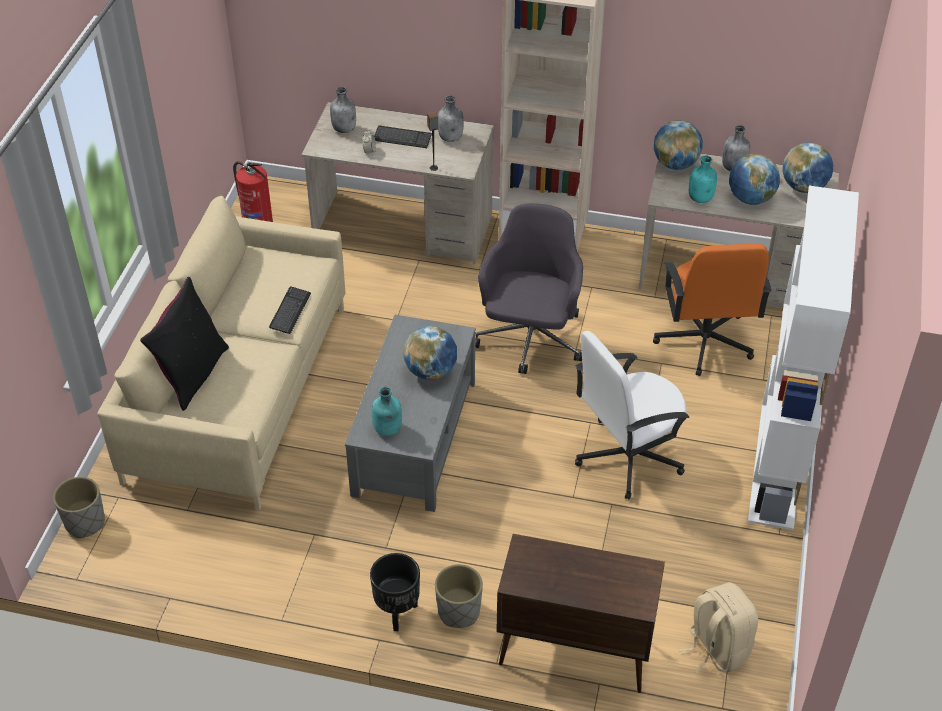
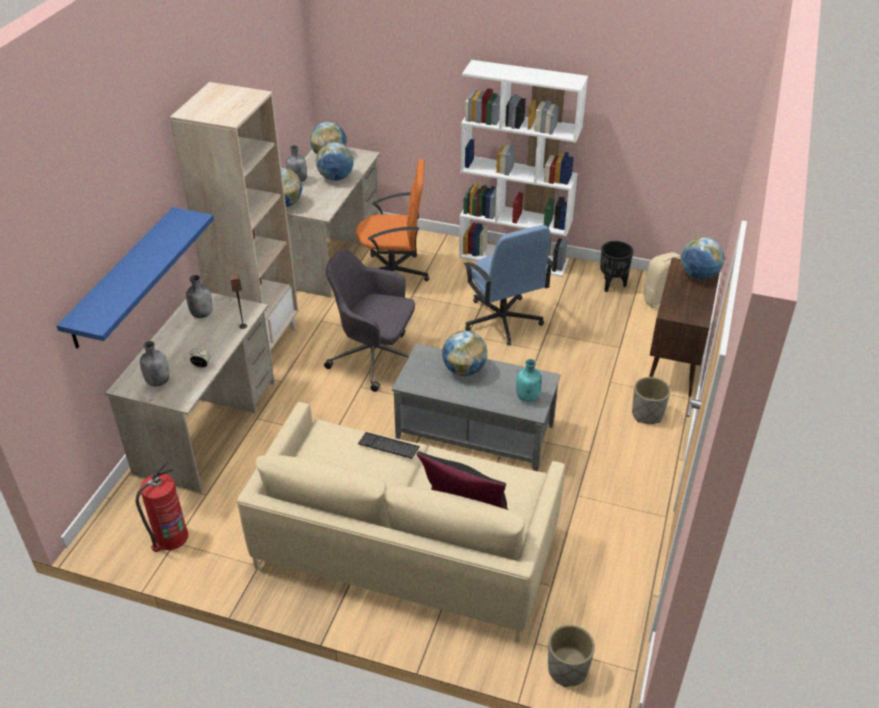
camera: 85 degrees left, 5 degrees down
(396, 38) = (123, 277): none -> blue shelf
(397, 613) = (652, 448): black planter -> black planter (612, 285)
(402, 138) = (190, 343): keyboard -> none
(622, 590) = (698, 275): none -> globe
(627, 456) = (502, 321): white office chair -> blue office chair
(701, 198) = (329, 198): turquoise bottle -> none

